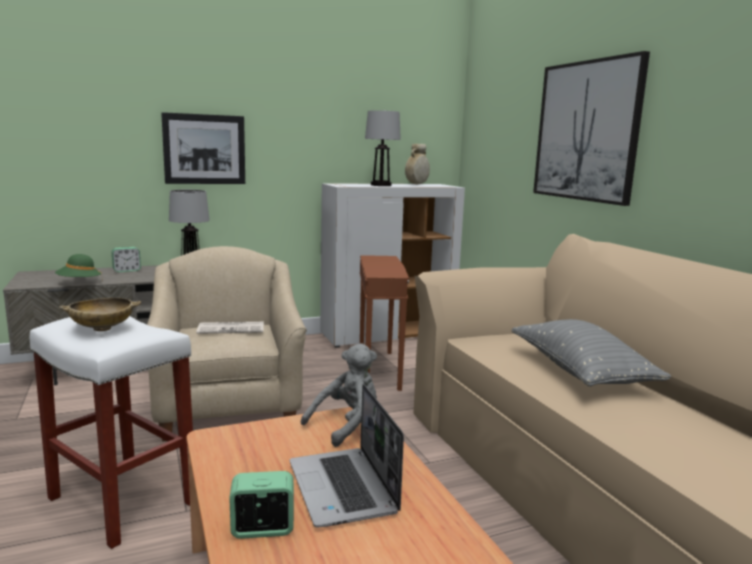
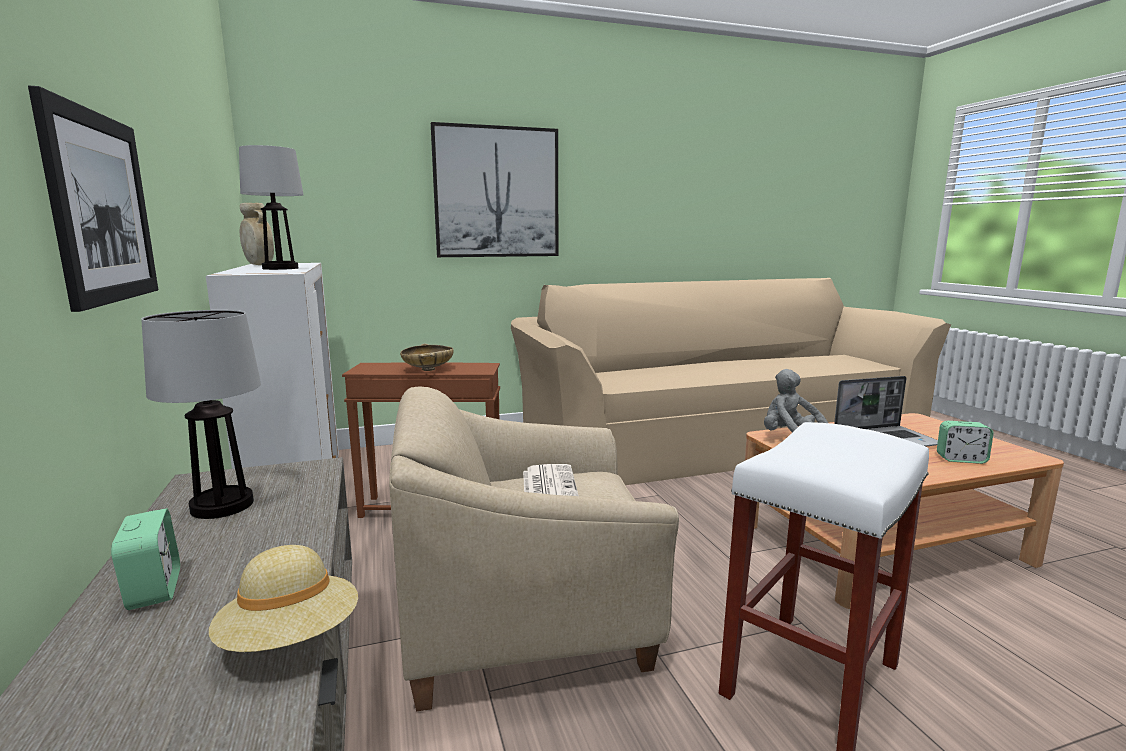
camera: 85 degrees left, 0 degrees up
(79, 283) = (291, 640): green hat -> beige hat
(102, 328) = (842, 452): beige bowl -> beige bowl (428, 369)
(262, 529) = (961, 459): alarm clock -> alarm clock turned 75 degrees counterclockwise
(580, 372) = (679, 369): grey pillow -> none

